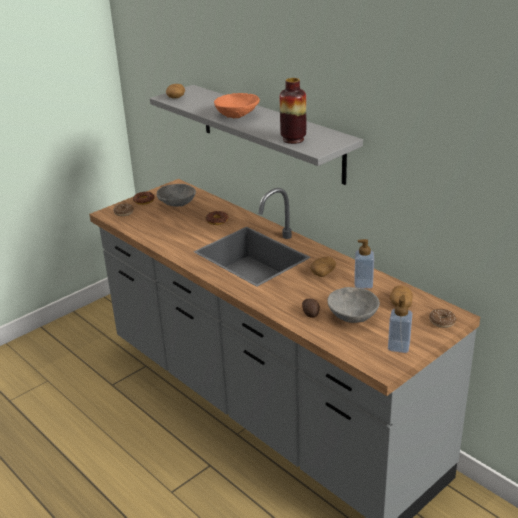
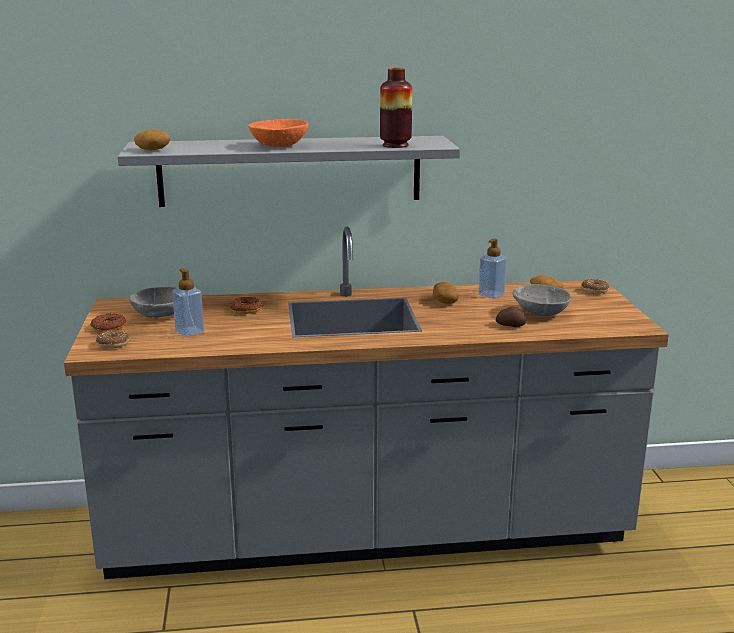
camera: 55 degrees left, 10 degrees down
(398, 346) = (613, 313): soap dispenser -> soap dispenser (189, 332)

